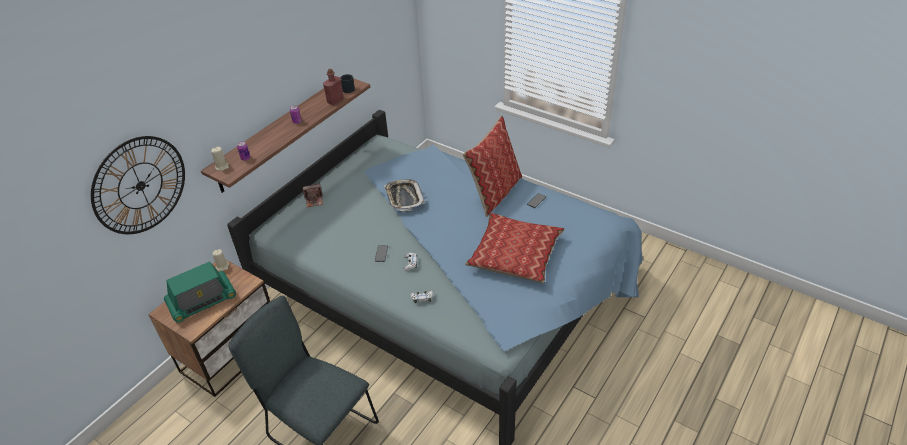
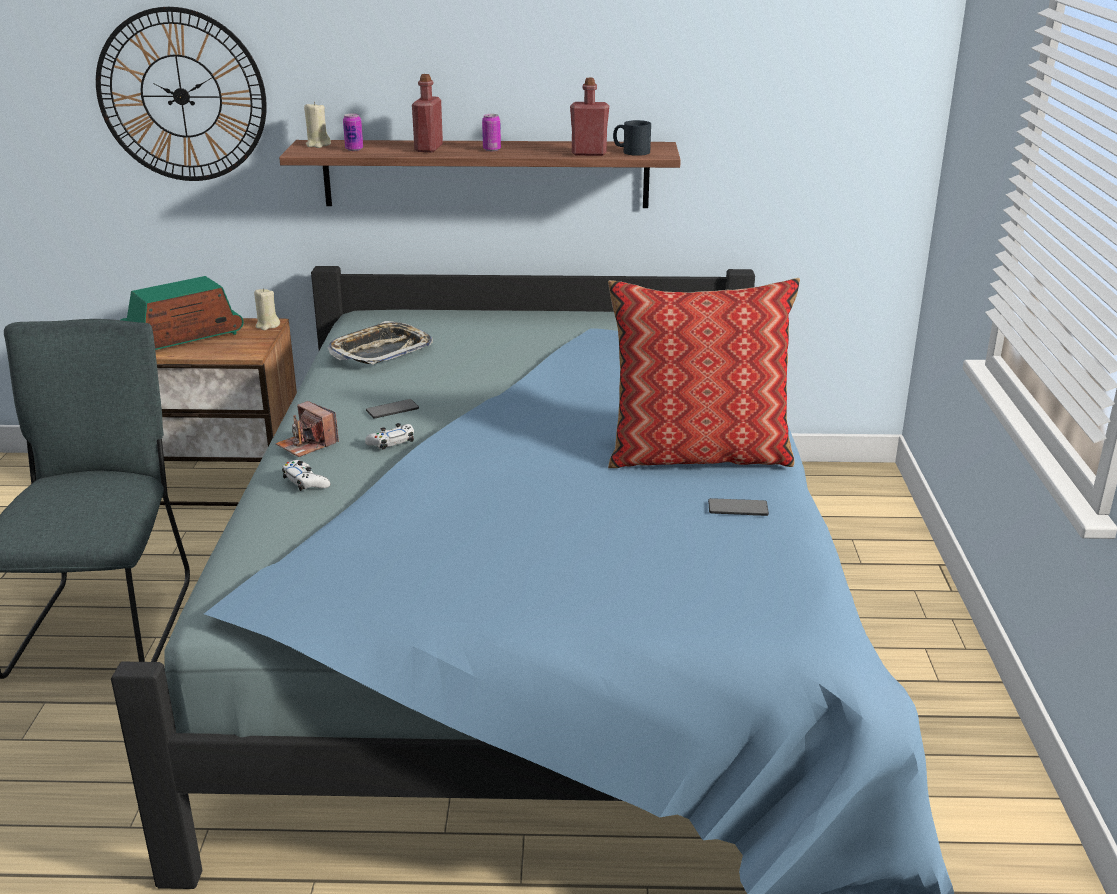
camera: 55 degrees right, 15 degrees down
(202, 301) = (182, 337): radio -> radio turned 120 degrees clockwise
(272, 137) = (428, 148): none -> red bottle
(314, 200) = (470, 321): camera -> camera (307, 444)
(404, 197) = (562, 377): tray -> tray (381, 351)
(515, 254) = (525, 536): pillow -> none

